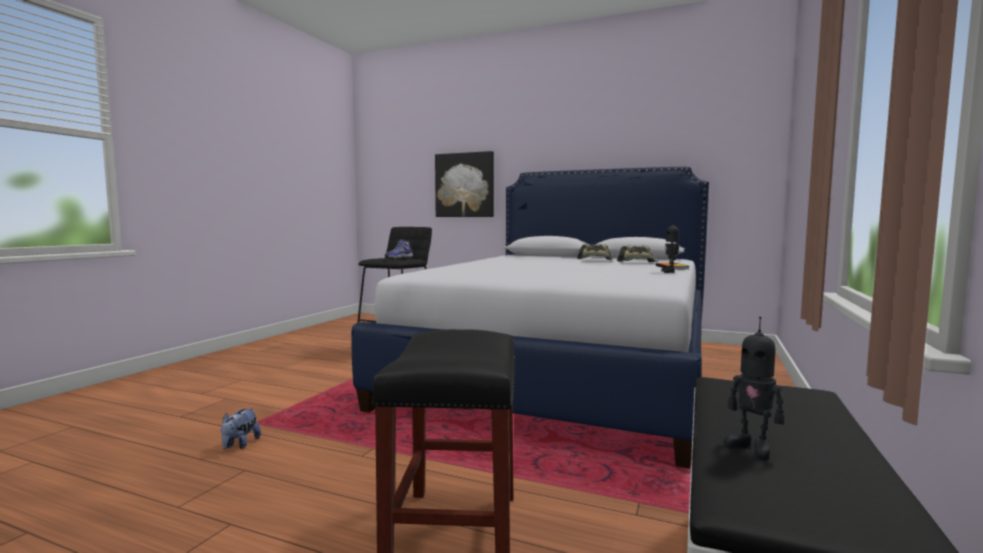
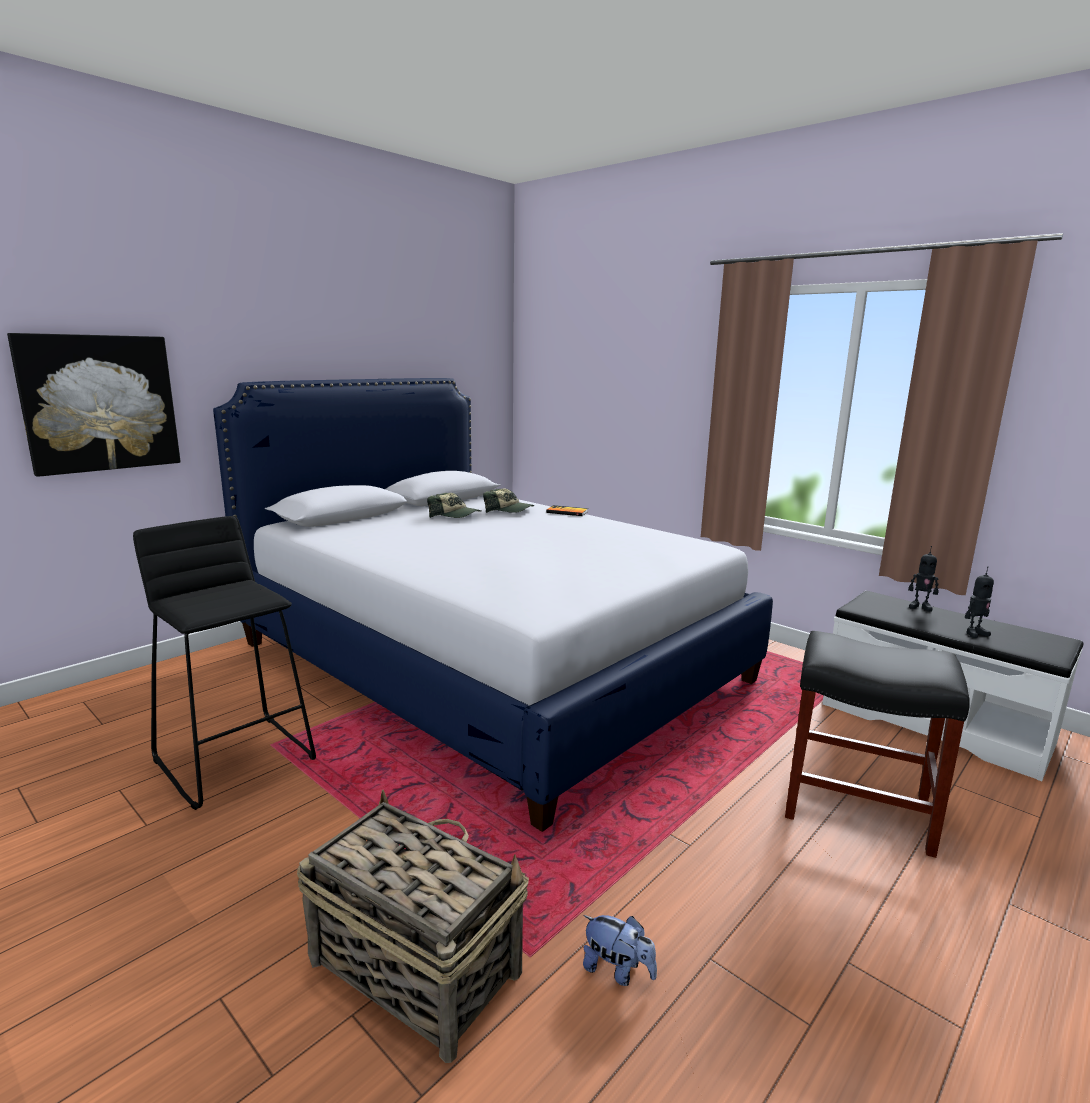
camera: 70 degrees left, 10 degrees up
(253, 403) = (413, 965): none -> basket
(398, 259) = (236, 593): shoe -> none
(670, 272) = (608, 521): toy robot -> toy robot (920, 607)

